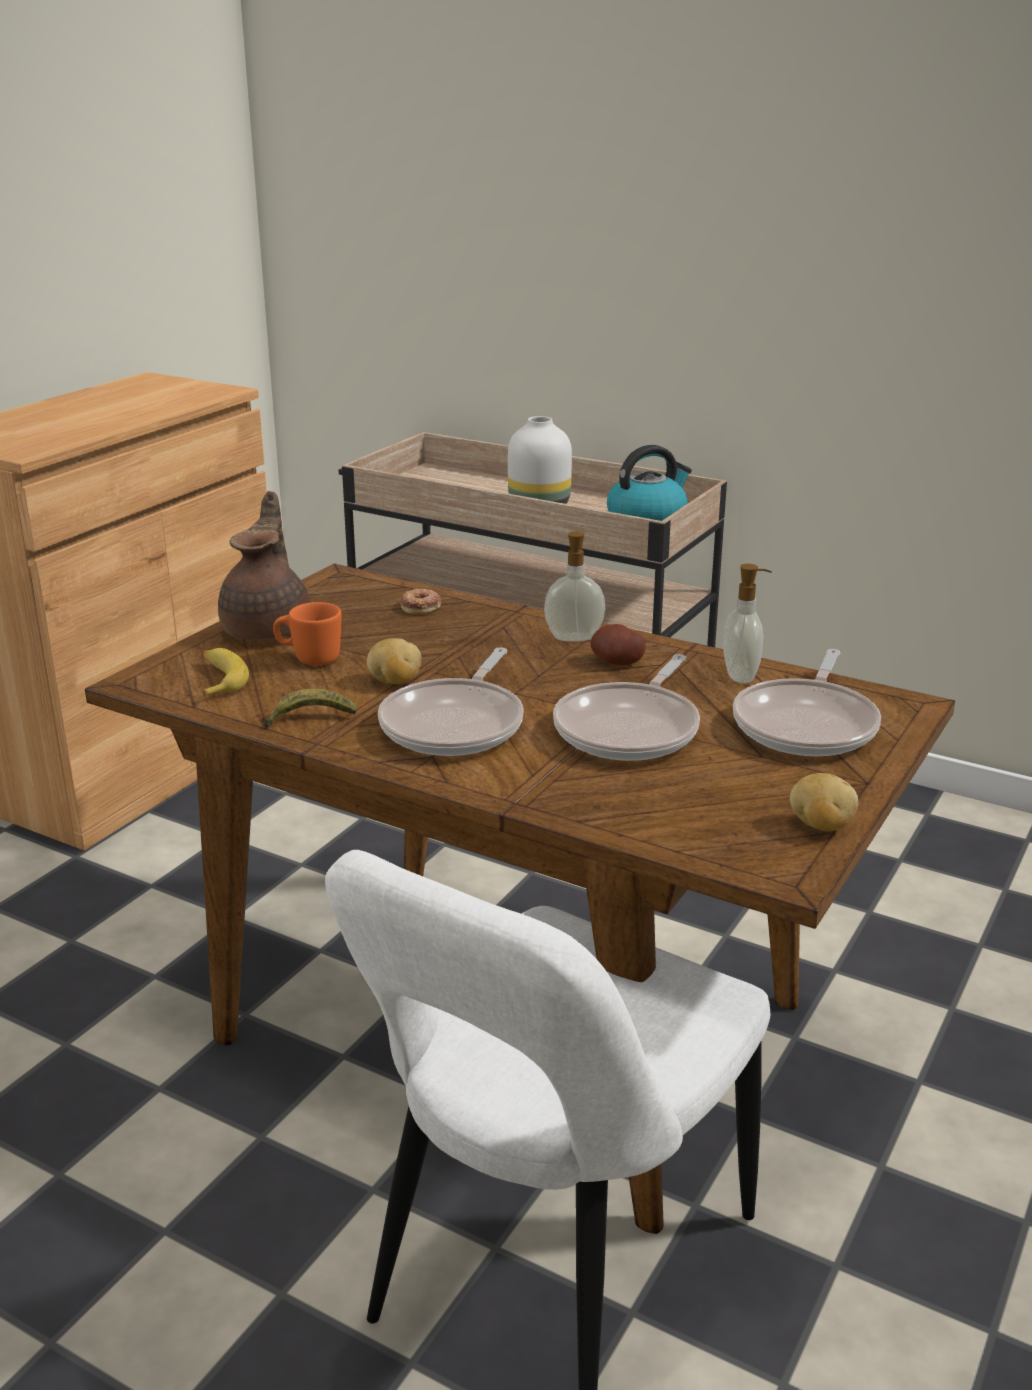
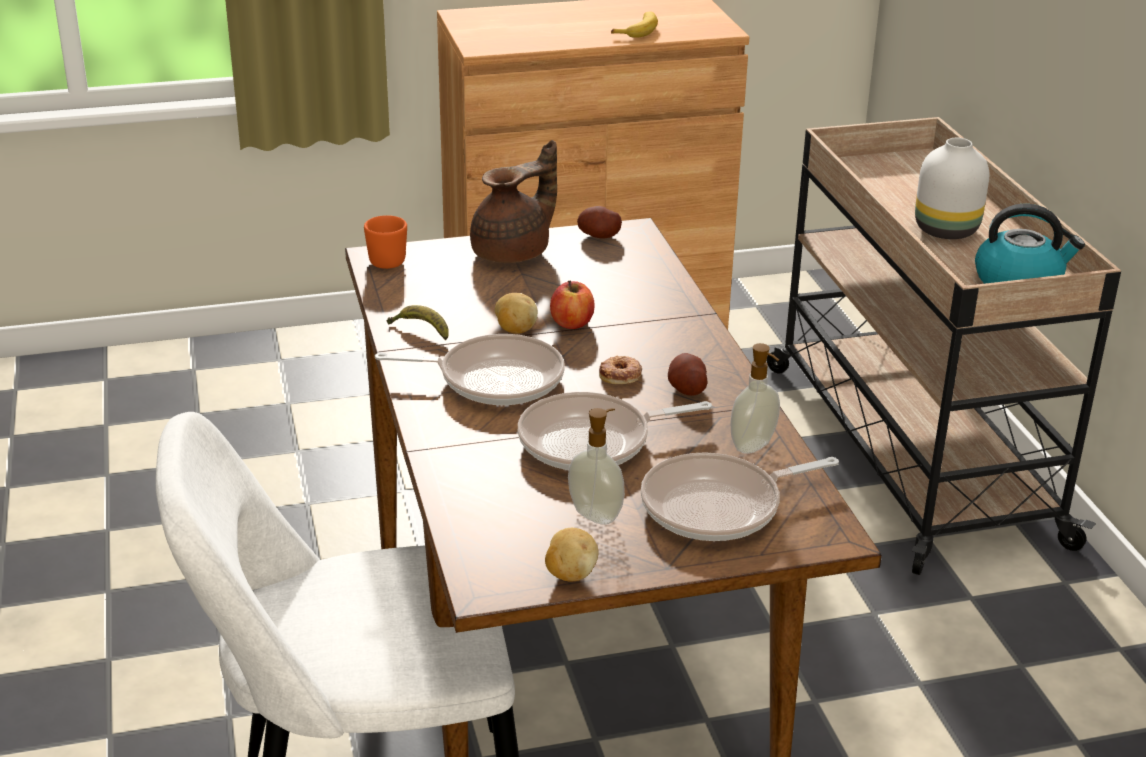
camera: 45 degrees right, 5 degrees up
(219, 680) = (420, 277): banana -> banana (637, 30)
(309, 658) = (497, 287): orange mug -> orange mug (383, 260)
(318, 590) = (599, 235): none -> potato
(421, 606) = (640, 280): donut -> donut (621, 375)
(432, 657) = (572, 323): none -> apple
(456, 724) = (493, 379): frying pan -> frying pan turned 150 degrees counterclockwise
(574, 637) = (696, 355): soap dispenser -> soap dispenser (596, 514)

